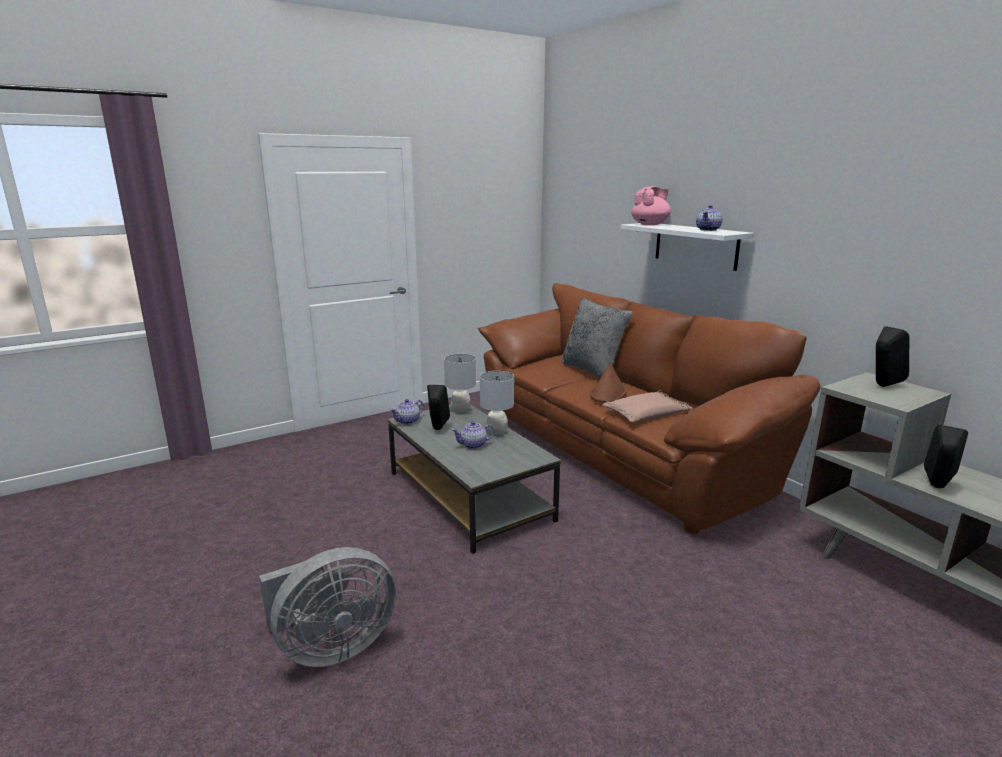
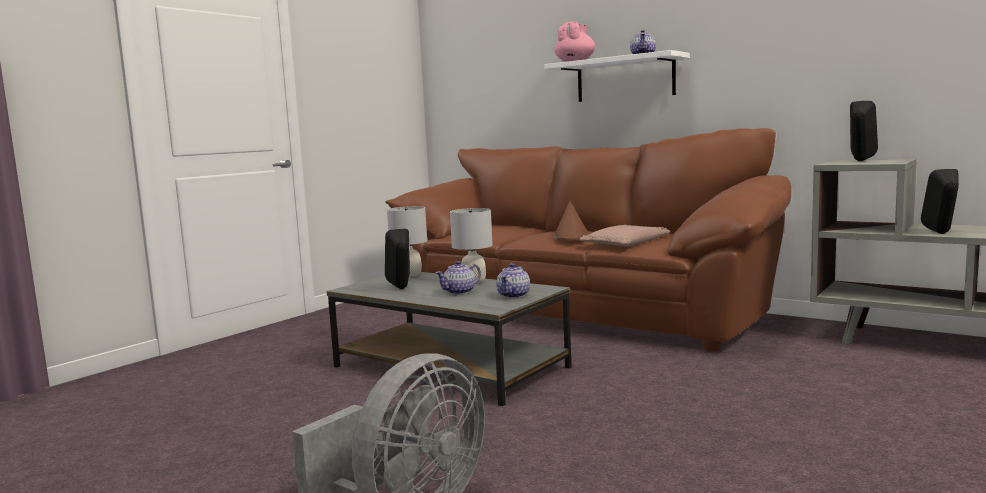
camera: 20 degrees left, 10 degrees down
(408, 421) = (356, 288): teapot -> teapot (514, 295)
(592, 372) = (533, 229): grey pillow -> none

